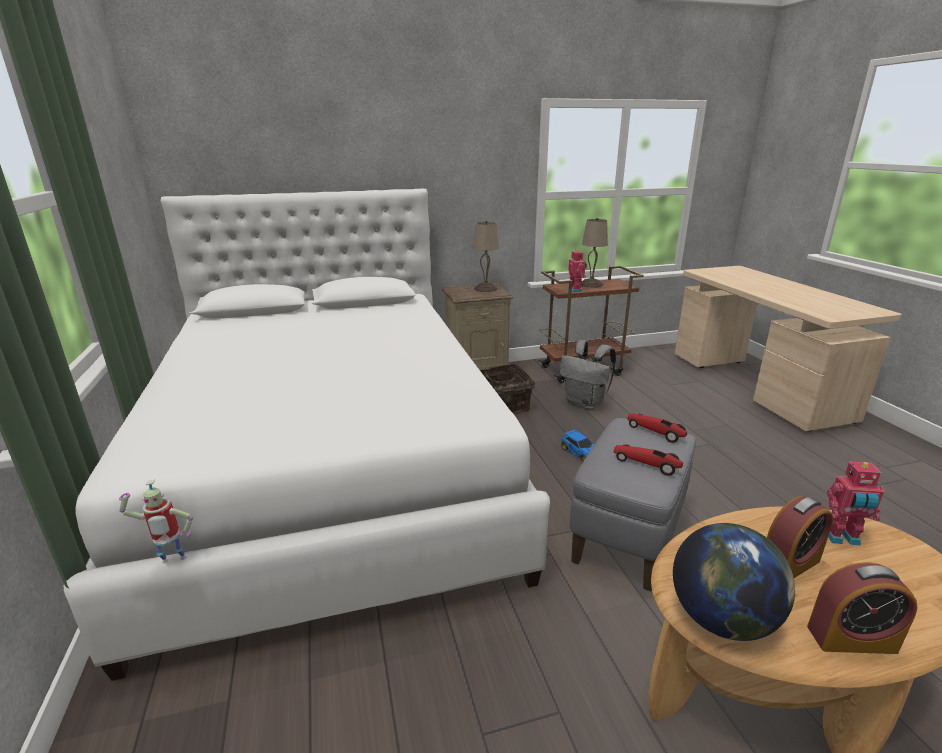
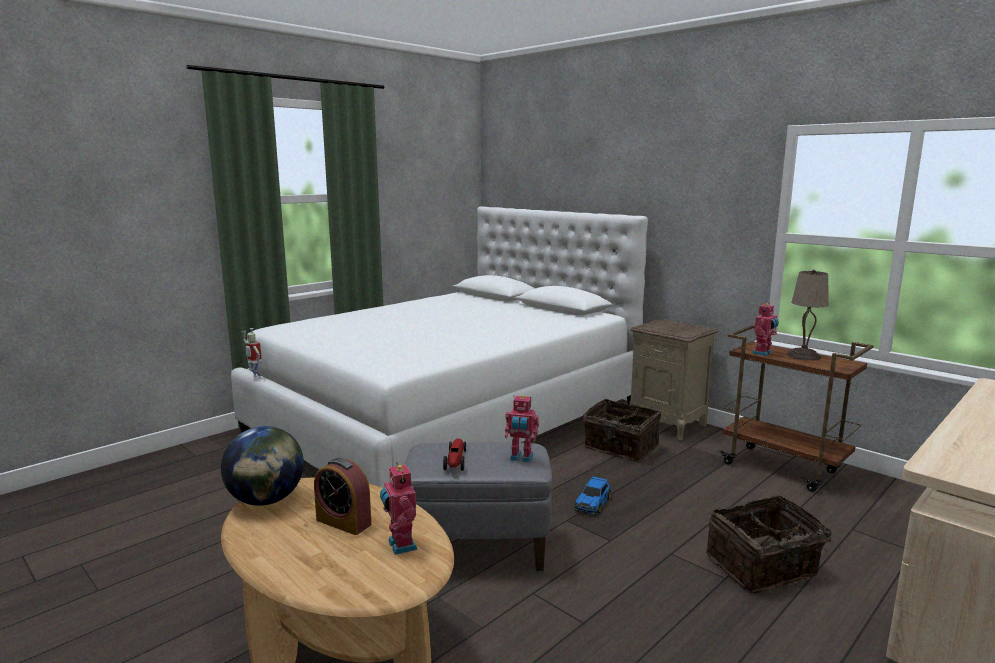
camera: 60 degrees right, 10 degrees down
(486, 289) = (686, 329): beige table lamp -> none
(585, 403) = (701, 486): grey backpack -> none
(655, 432) = (521, 458): toy car -> toy robot
(702, 427) = (763, 567): none -> basket
(851, 639) = (265, 546): alarm clock -> none

